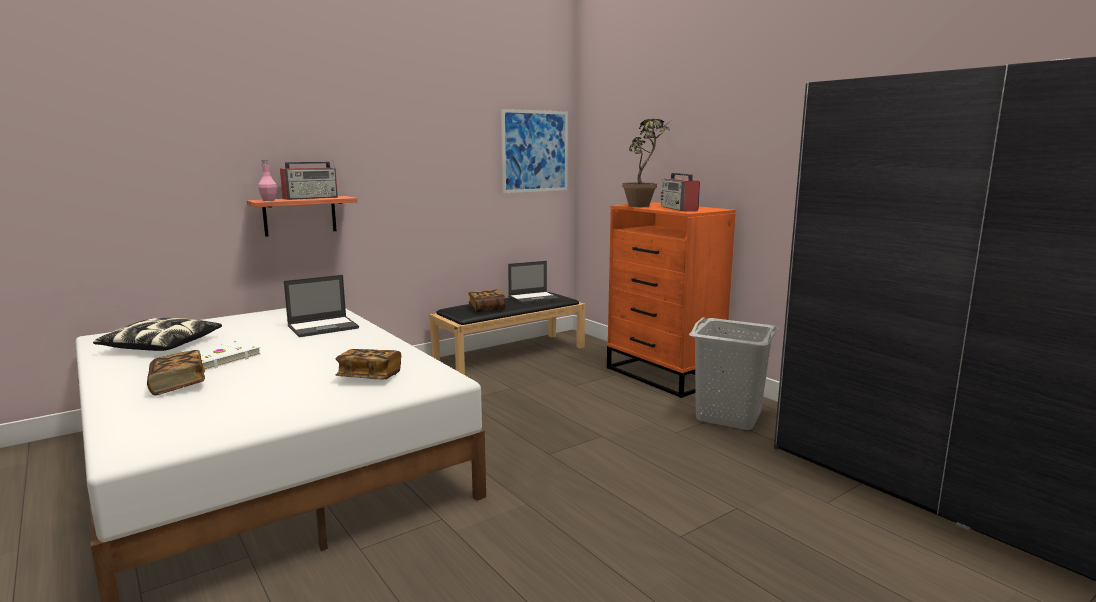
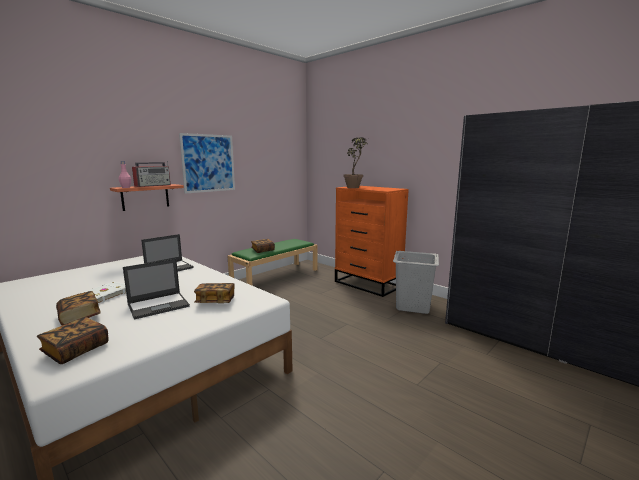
camera: 10 degrees left, 0 degrees up
(160, 425) = (76, 350): none -> book
(162, 345) = (58, 287): pillow -> none
(511, 353) = (276, 276): black bench -> green bench
(534, 298) = (288, 242): laptop -> laptop (159, 305)
(535, 151) = (285, 156): picture -> picture (208, 163)
(679, 209) = (378, 189): radio -> none

